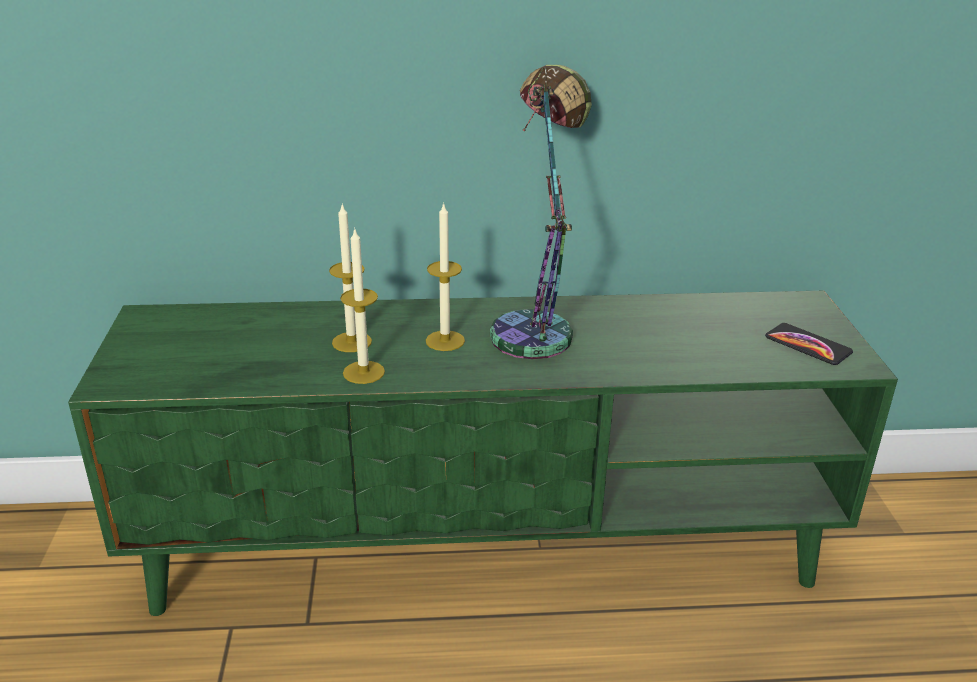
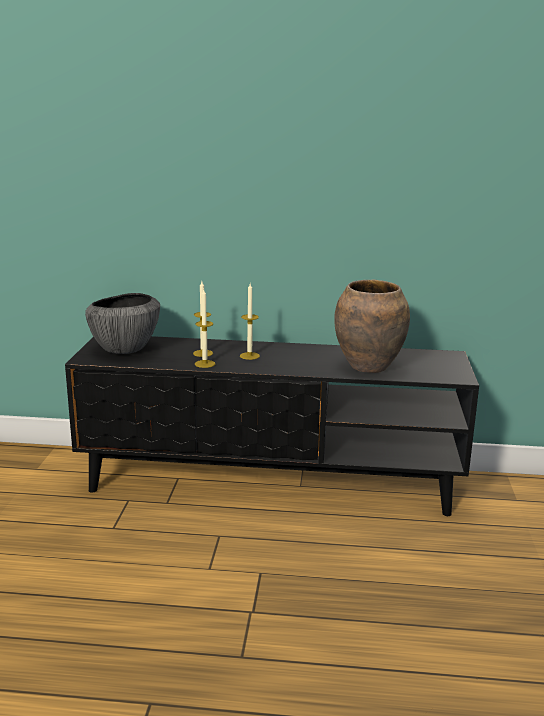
camera: 10 degrees right, 10 degrees down
(190, 345) = (124, 349): none -> bowl
(487, 546) = (271, 482): green tv stand -> black tv stand
(538, 326) = (300, 354): table lamp -> none
(680, 349) = (369, 367): none -> brown vase
(807, 345) = (439, 370): phone -> none

